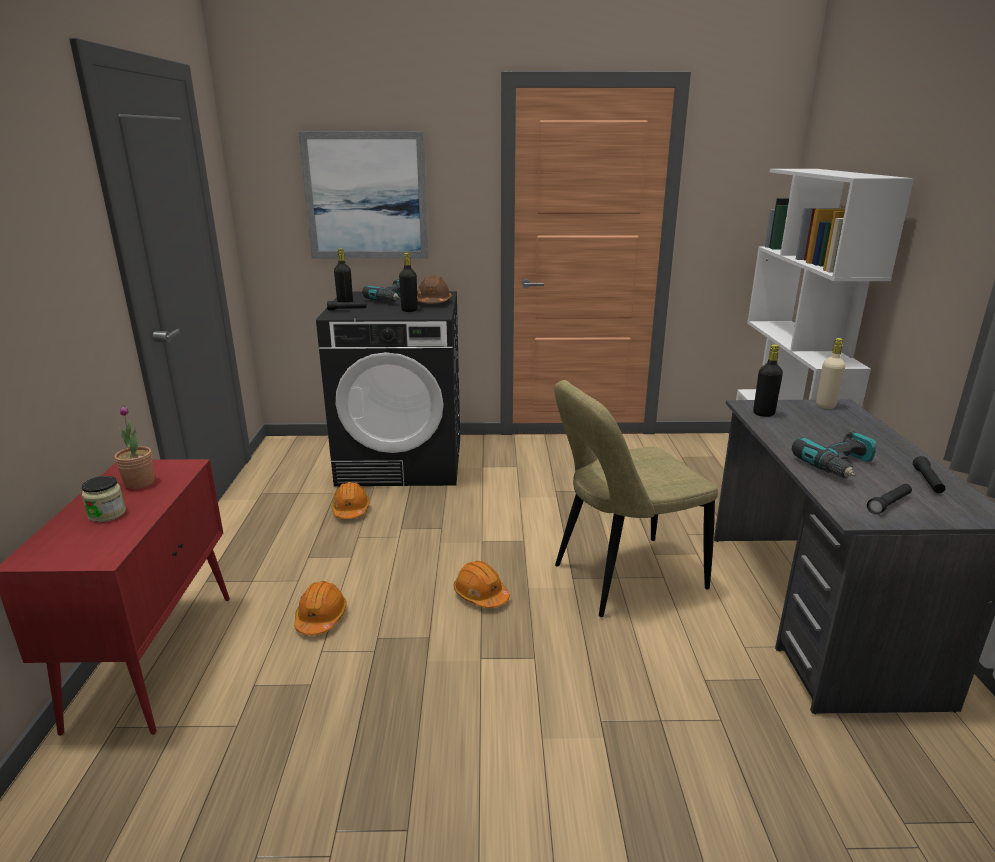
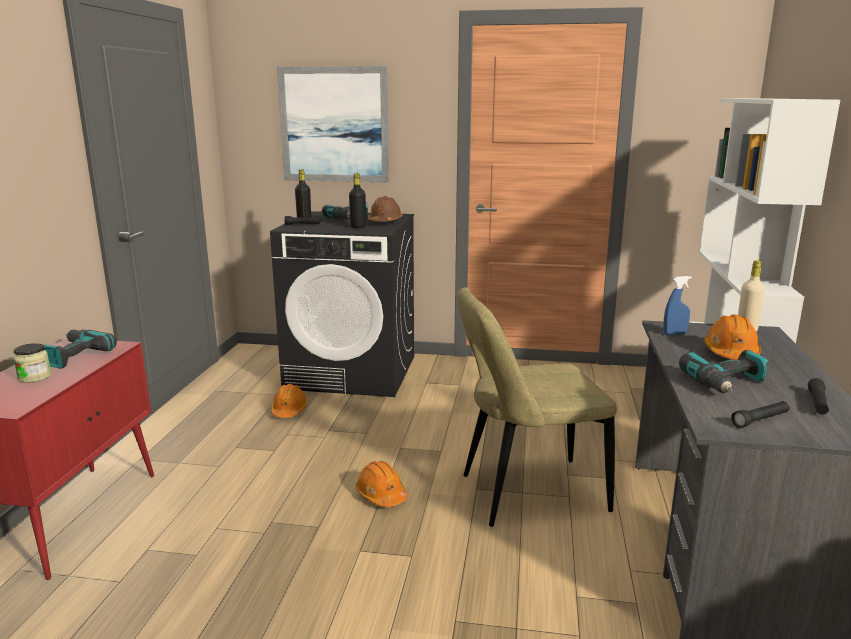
camera: 10 degrees right, 5 degrees down
(139, 483) = (73, 356): potted plant -> power drill
(321, 618) = (227, 499): orange hard hat -> orange hard hat (731, 353)
(763, 413) = (674, 334): black bottle -> blue spray bottle

